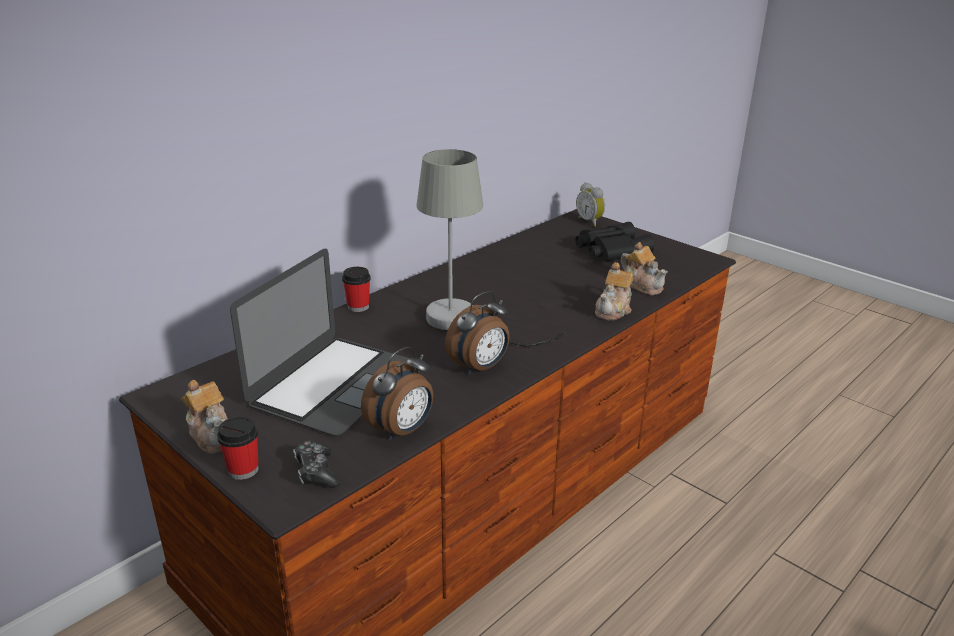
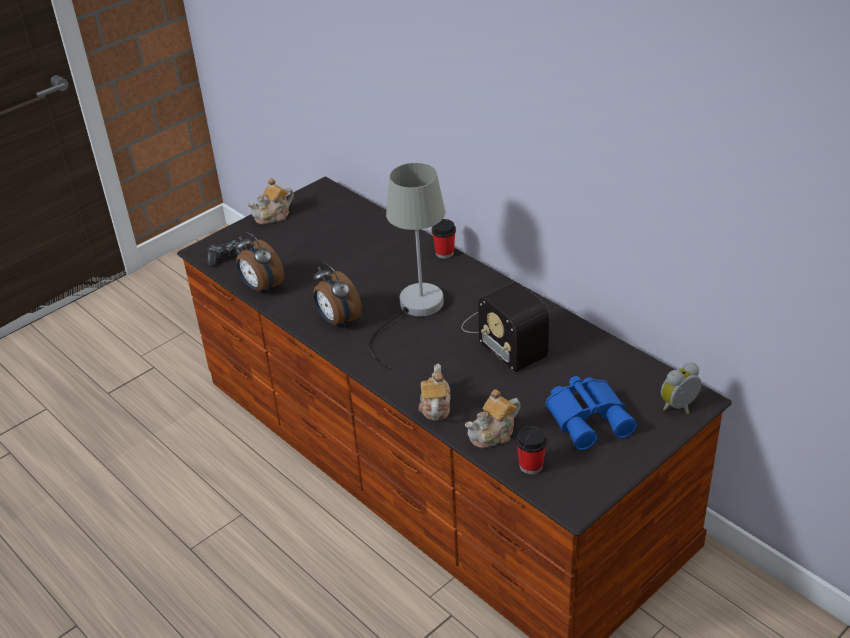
camera: 95 degrees right, 10 degrees up
(243, 470) = (236, 232): cup -> cup (531, 465)
(334, 384) = (324, 254): laptop -> none
(505, 279) = (503, 335): none -> radio
(610, 250) = (589, 417): black binoculars -> blue binoculars
(613, 310) = (435, 406): teapot -> teapot turned 60 degrees clockwise

